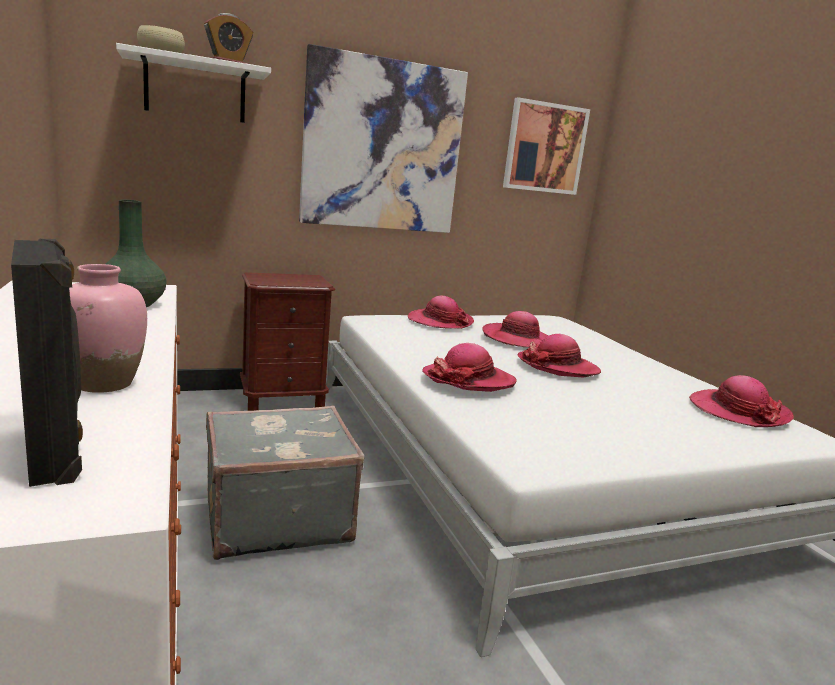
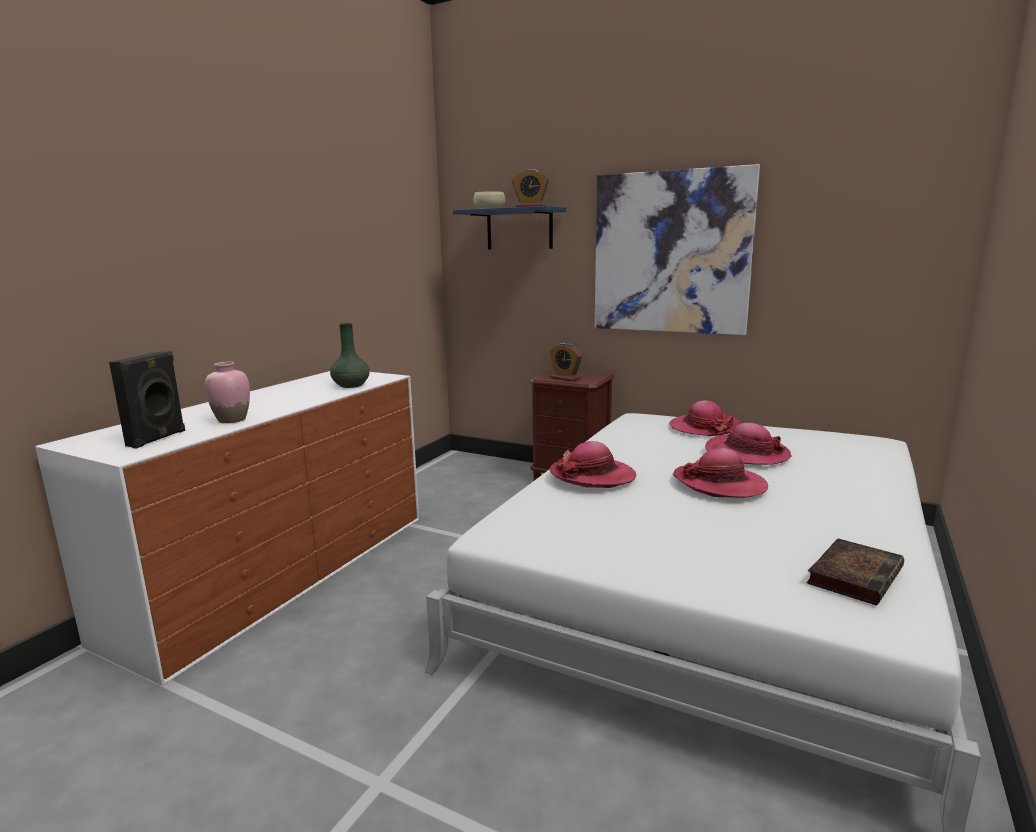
camera: 50 degrees right, 0 degrees up
(195, 90) = (519, 229): white shelf -> blue shelf
(276, 517) = (446, 550): grey suitcase -> none
(288, 281) = (565, 378): none -> alarm clock
(545, 148) = (880, 230): picture -> none
(738, 411) = (854, 575): hat -> book

